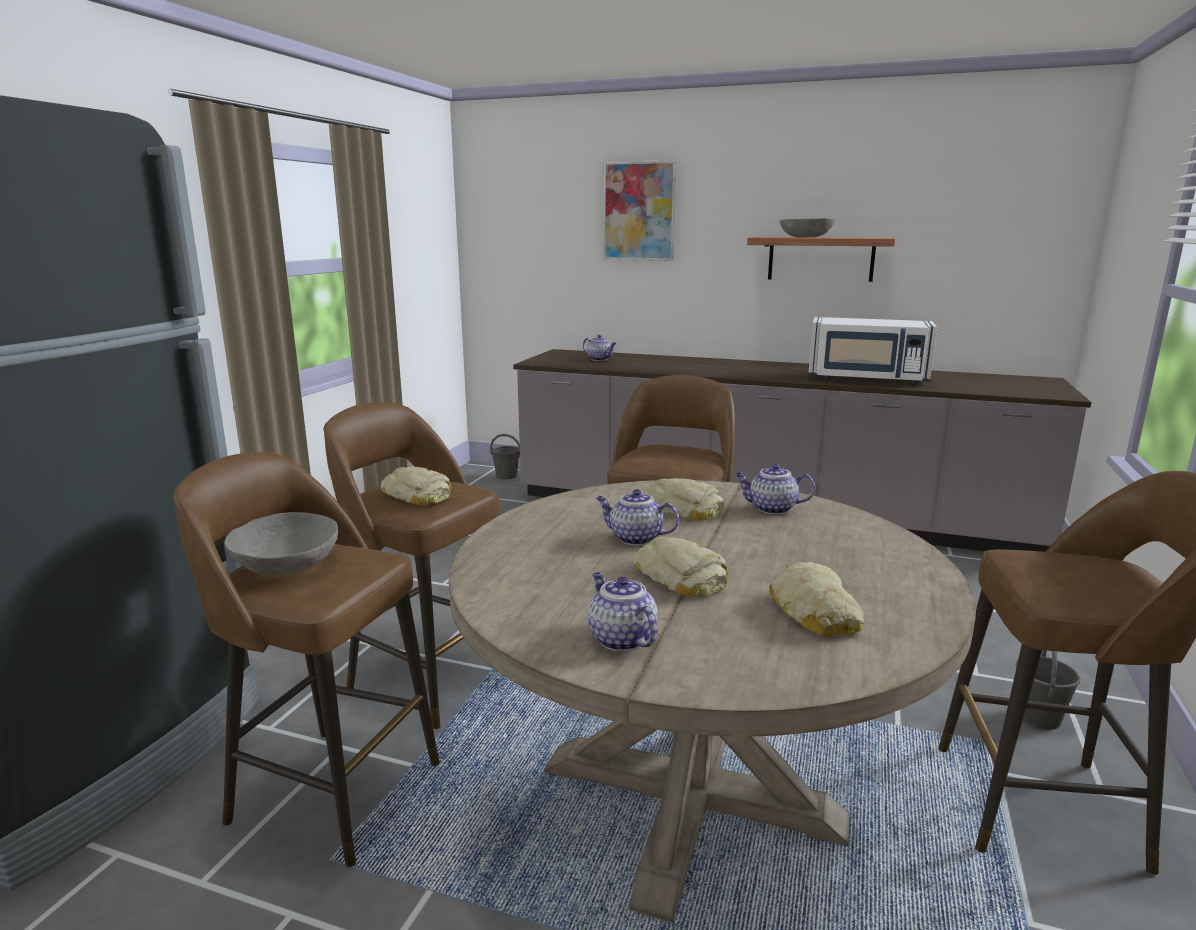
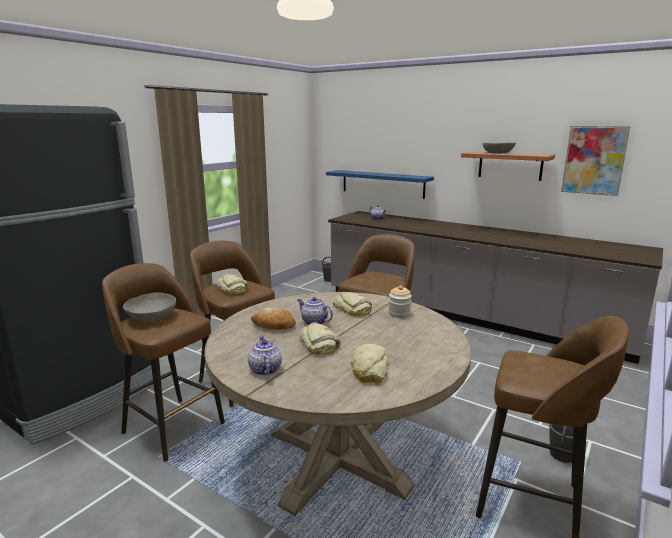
camera: 15 degrees right, 0 degrees up
(564, 554) = (273, 326): none -> bread
(596, 299) = (382, 184): none -> blue shelf
(639, 211) = (407, 135): picture -> picture (594, 160)
(771, 508) = (399, 314): teapot -> jar
(867, 379) = (526, 240): white microwave -> none

